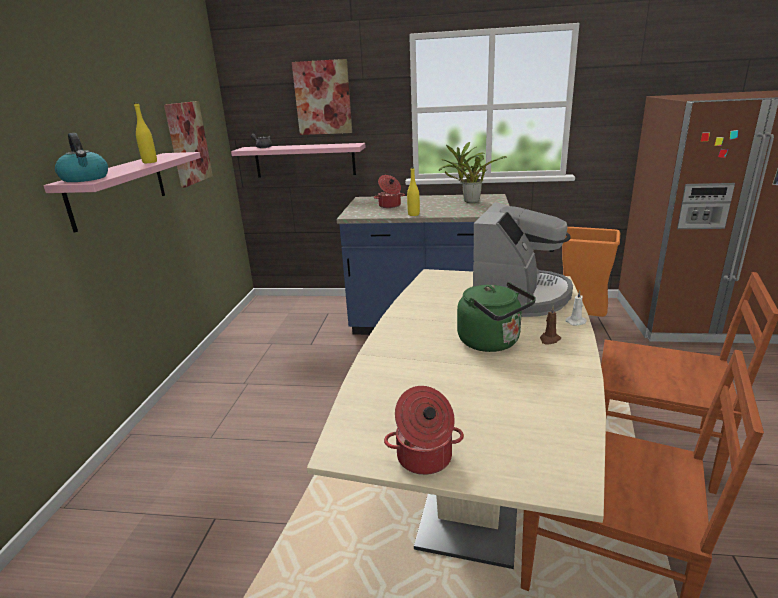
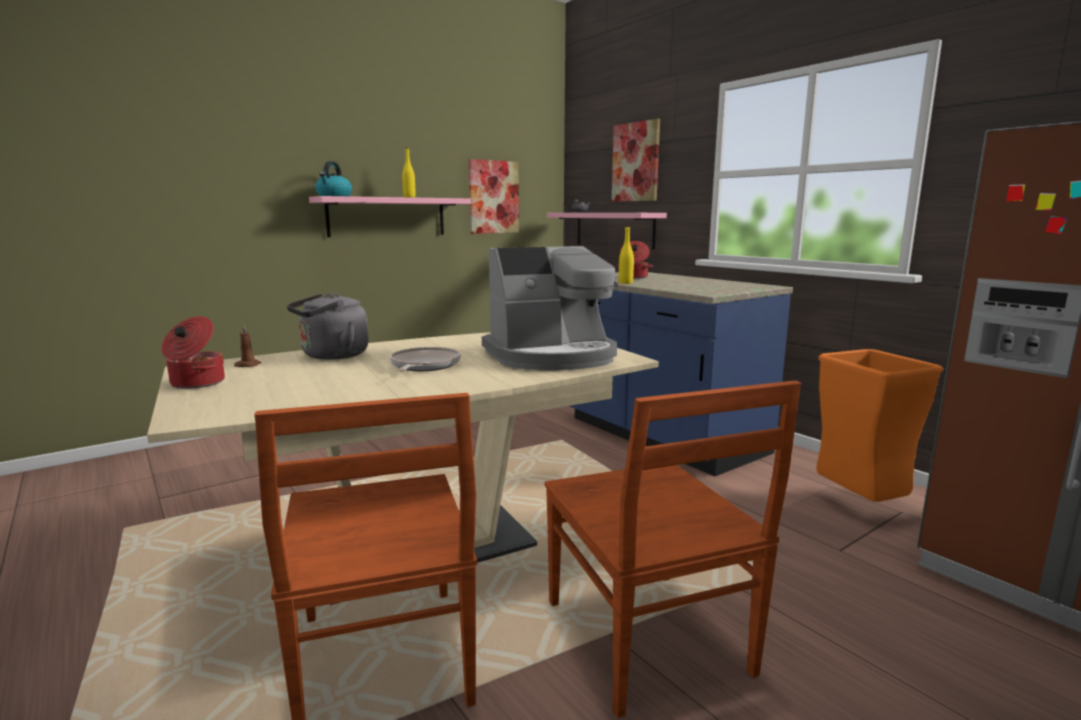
camera: 45 degrees right, 10 degrees down
(398, 369) = (331, 356): none -> grey kettle
(469, 202) = (719, 285): potted plant -> none
(492, 342) = (424, 366): green kettle -> frying pan
(549, 339) = (463, 378): brown candle -> brown candle (247, 365)
(576, 322) = (527, 379): white candle -> none

